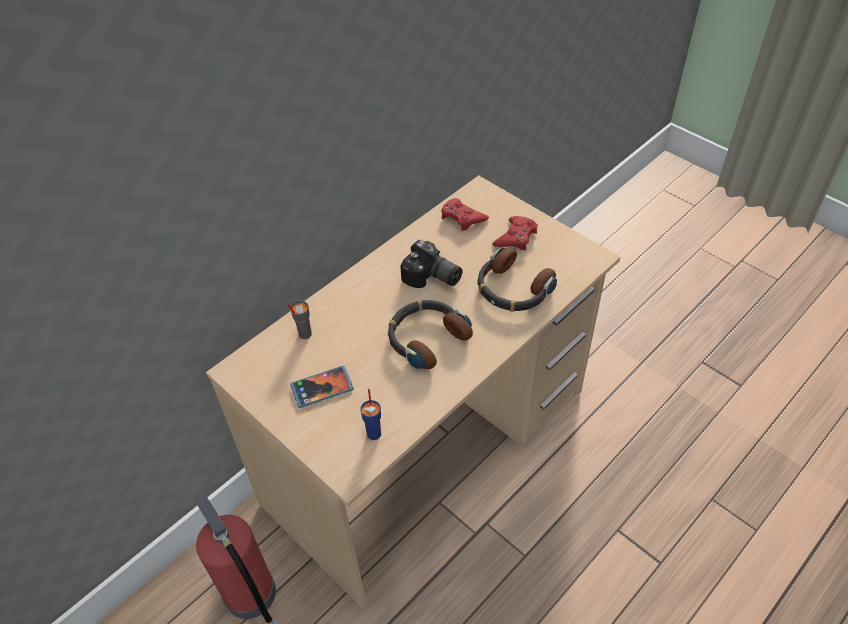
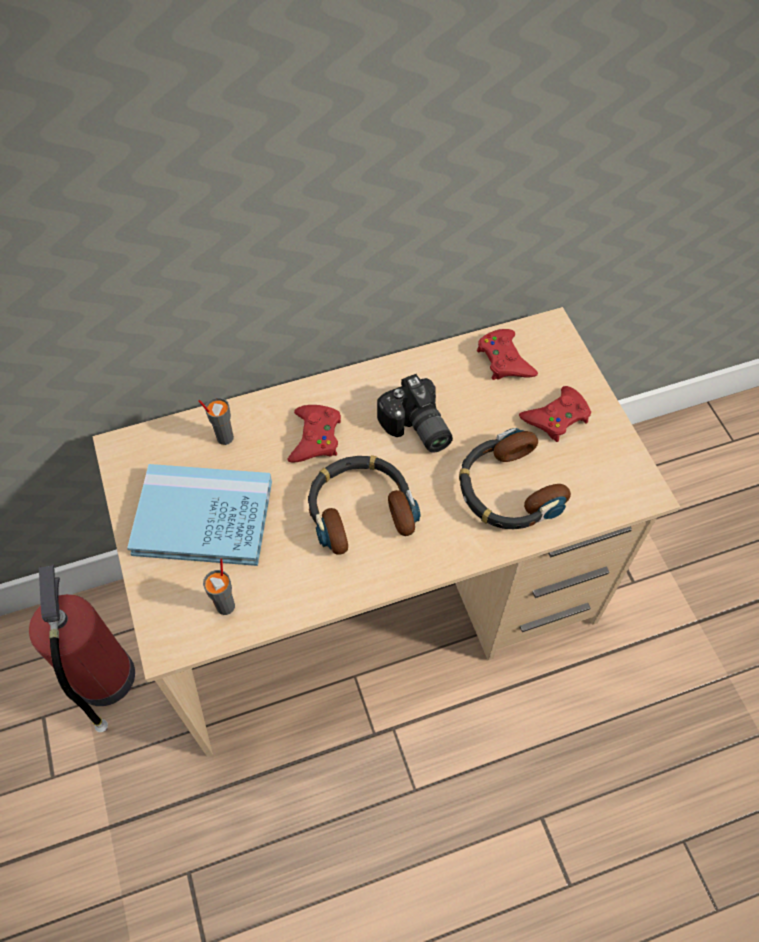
camera: 25 degrees right, 10 degrees up
(322, 388) = (203, 517): phone -> blue book
(368, 309) = (315, 437): none -> red game controller
(374, 433) = (226, 606): blue cup -> grey cup

